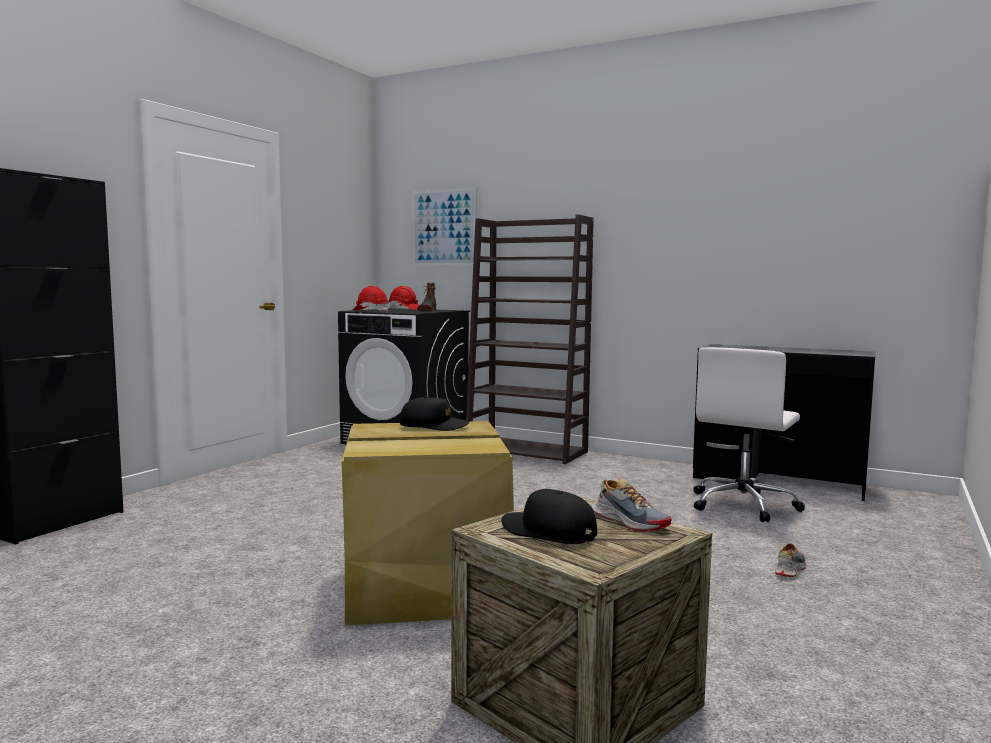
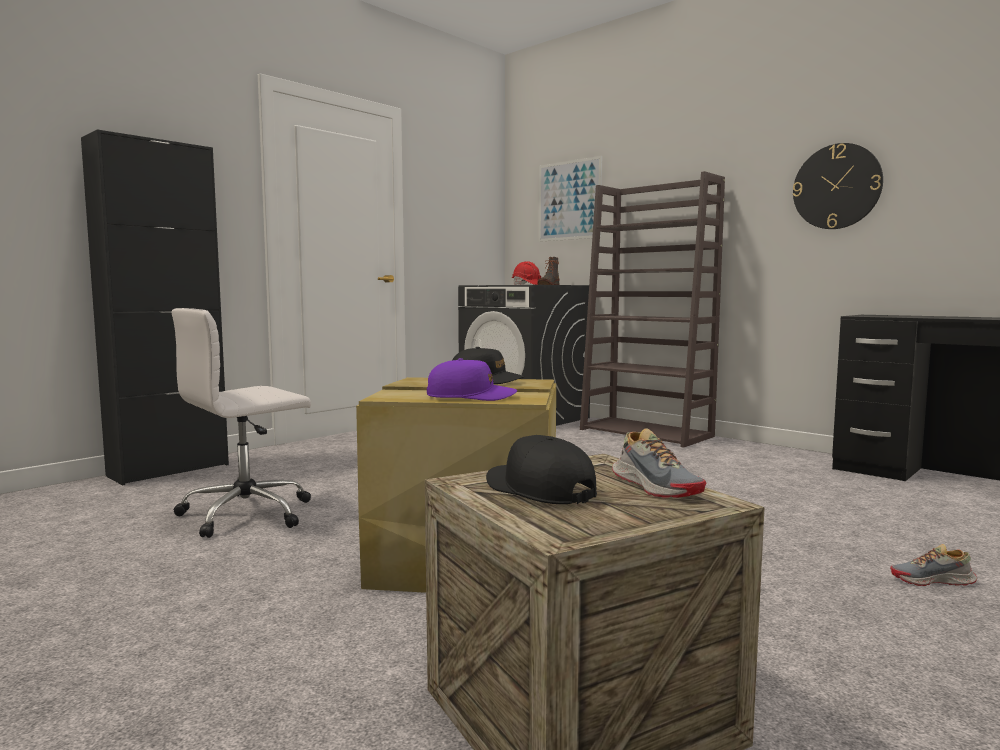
camera: 15 degrees right, 0 degrees up
(371, 311) = (489, 284): red hard hat -> none
(439, 446) = (471, 396): none -> purple cap
(688, 233) = (836, 186): none -> wall clock
(743, 505) = (889, 502): white office chair -> white office chair (248, 514)
(789, 569) = (932, 581): shoe -> shoe turned 135 degrees counterclockwise

